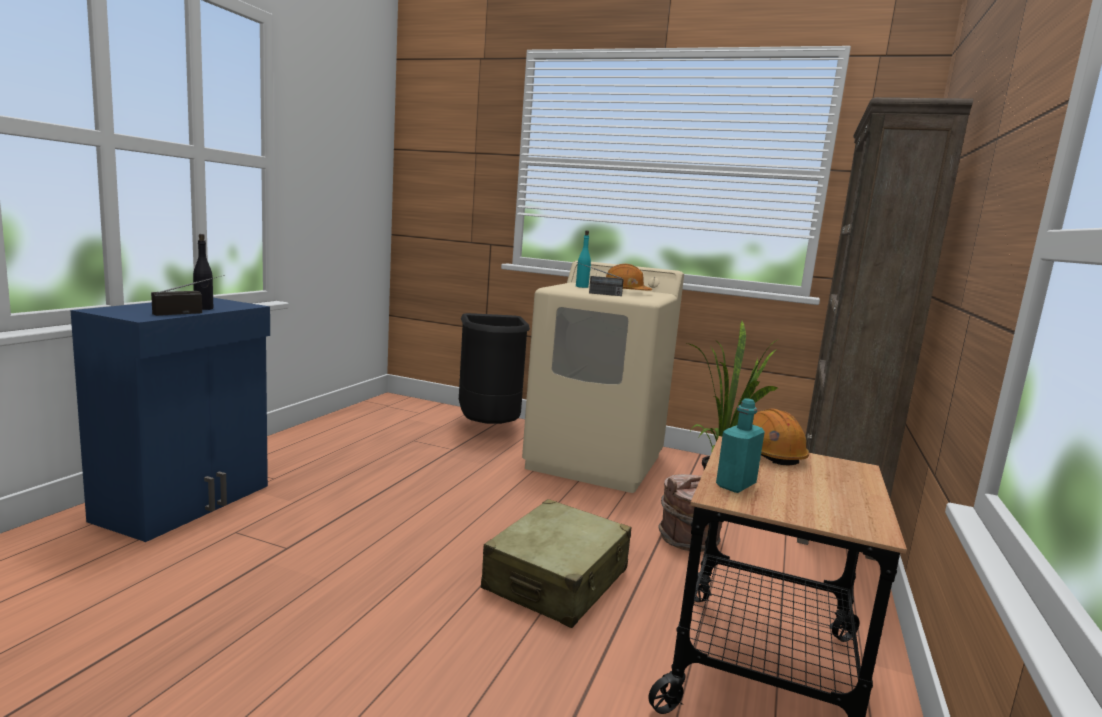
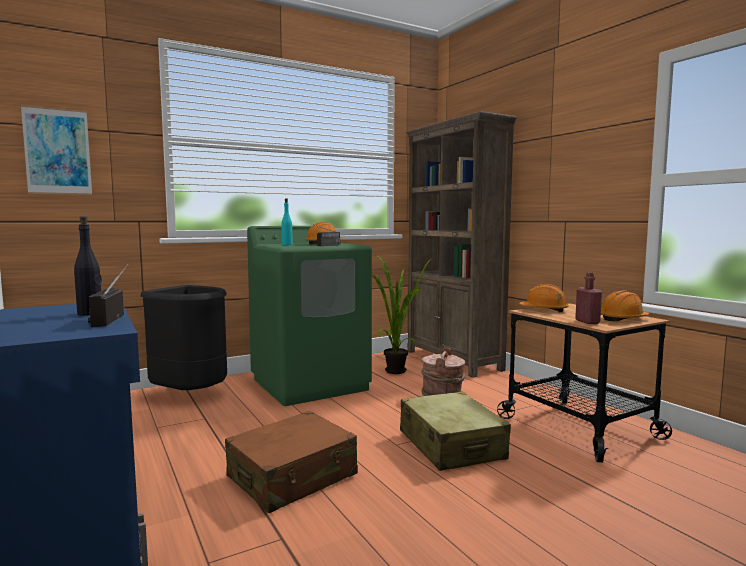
camera: 50 degrees left, 5 degrees down
(390, 519) = (292, 476): none -> brown suitcase
(435, 174) = (57, 151): none -> picture
(595, 462) = (310, 384): beige washing machine -> green washing machine
(735, 485) = (587, 322): turquoise bottle -> red bottle
(817, 509) = (622, 319): none -> orange hard hat

